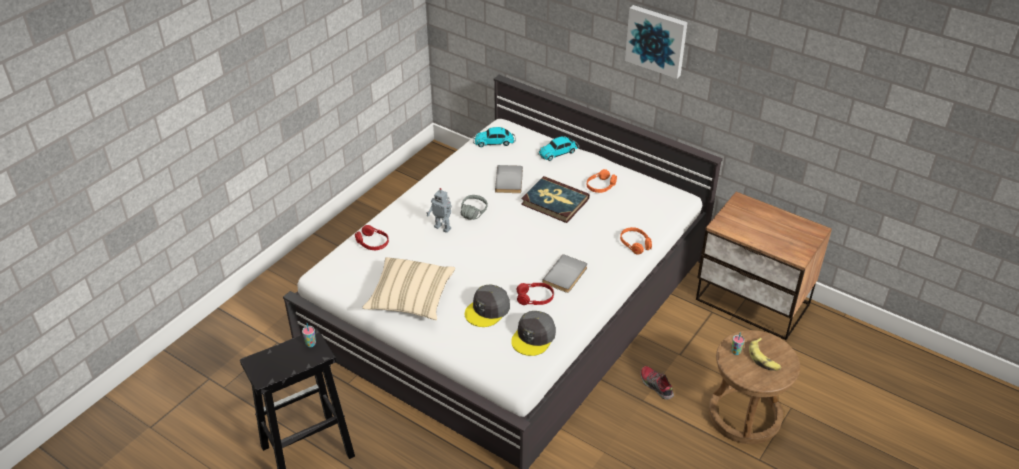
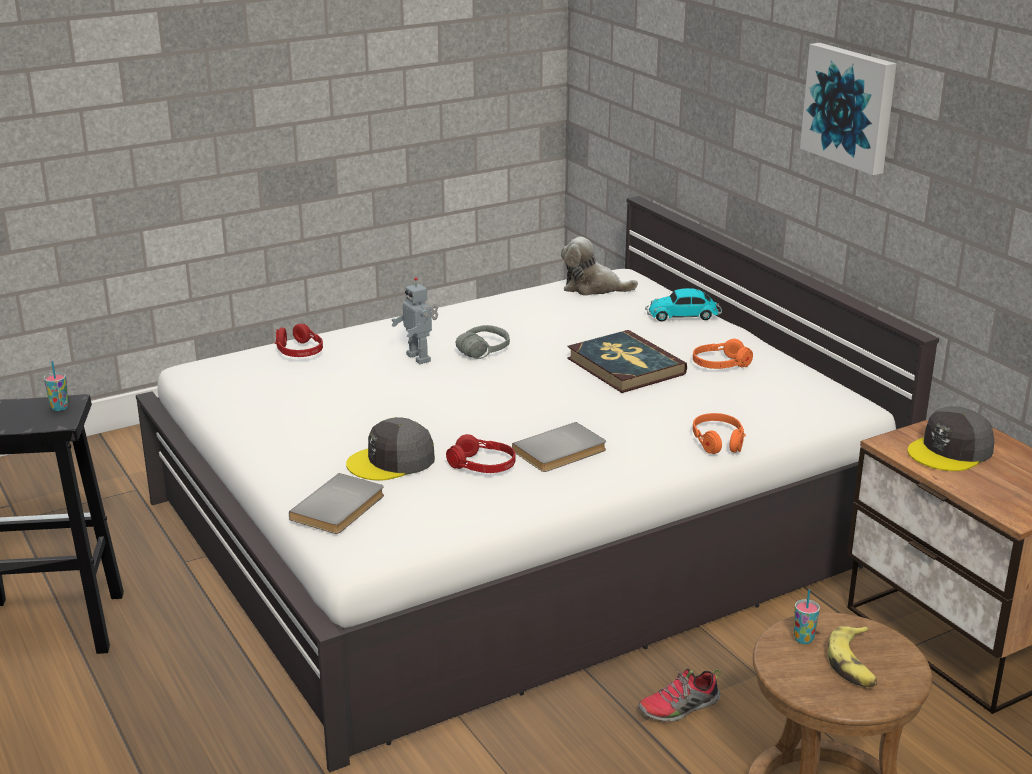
camera: 25 degrees right, 15 degrees down
(411, 299) = (289, 422): beige pillow -> none
(495, 142) = (593, 288): toy car -> plush toy
(510, 180) = (576, 330): grey book -> grey book (341, 508)
(534, 337) = (433, 511): grey cap -> grey cap (951, 451)
(655, 386) = (679, 708): shoe -> shoe turned 105 degrees counterclockwise

